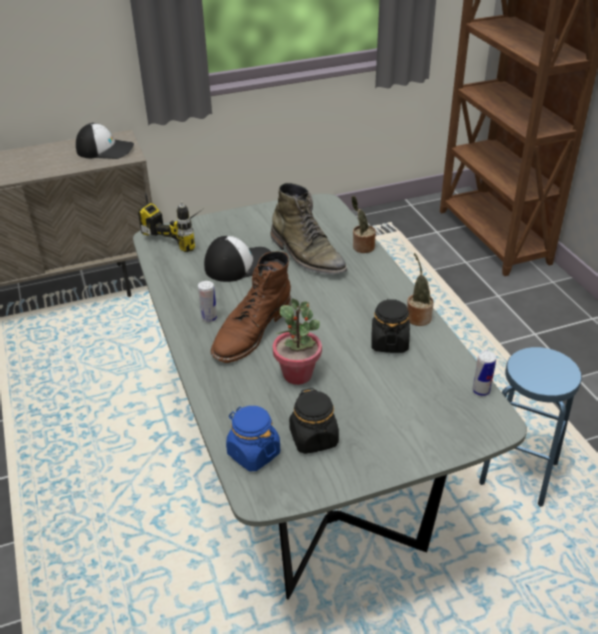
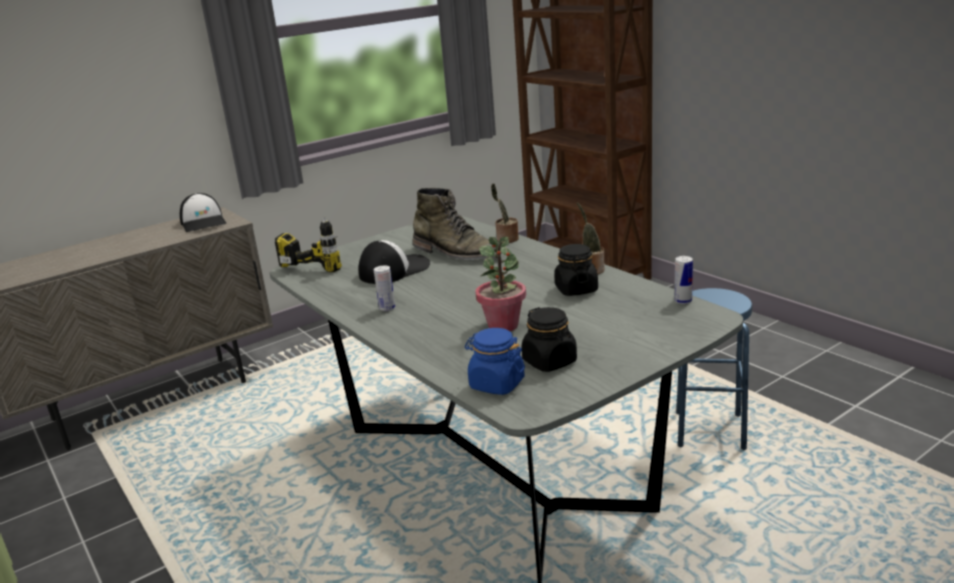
camera: 15 degrees left, 15 degrees down
(105, 149) = (204, 223): cap -> cap turned 75 degrees clockwise
(251, 330) = (436, 308): brown boot -> none

